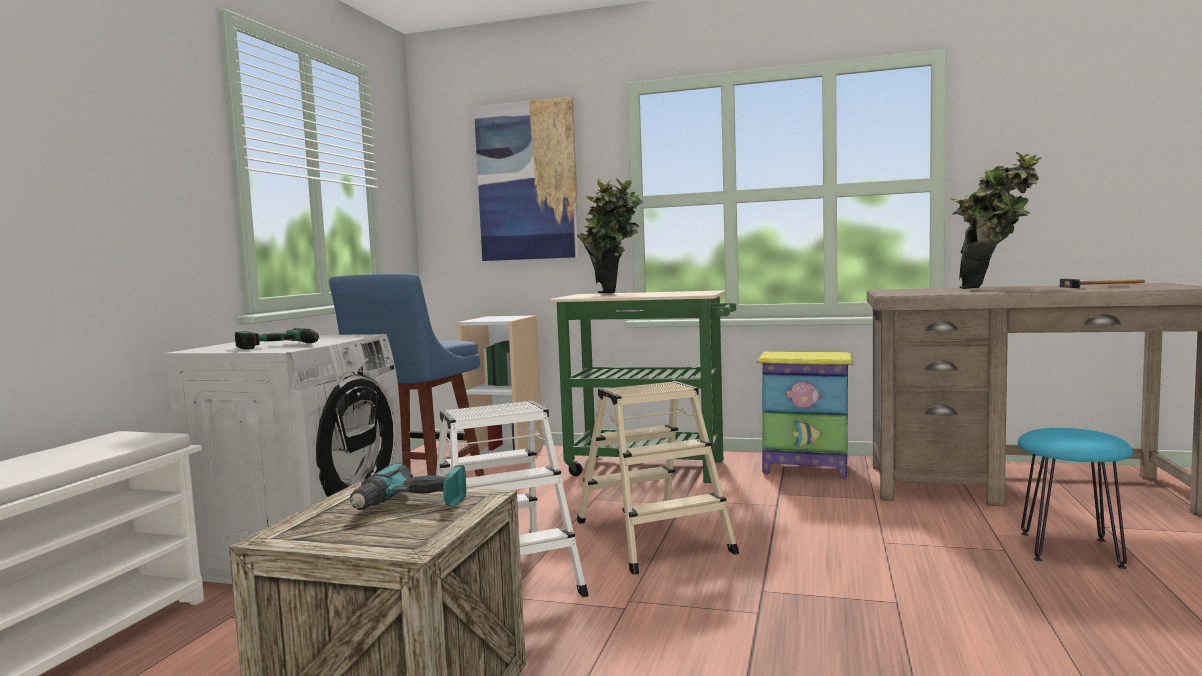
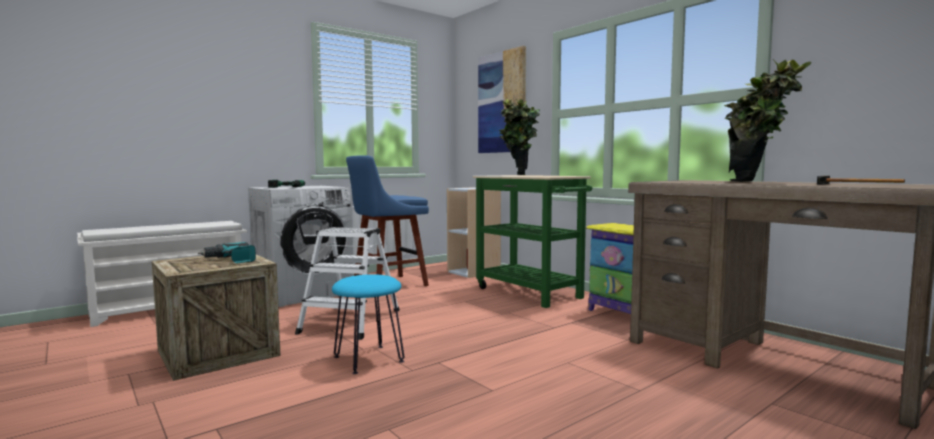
camera: 35 degrees right, 0 degrees up
(652, 535) = (449, 324): beige step ladder -> none
(1070, 550) = (693, 405): turquoise stool -> turquoise stool (368, 359)

